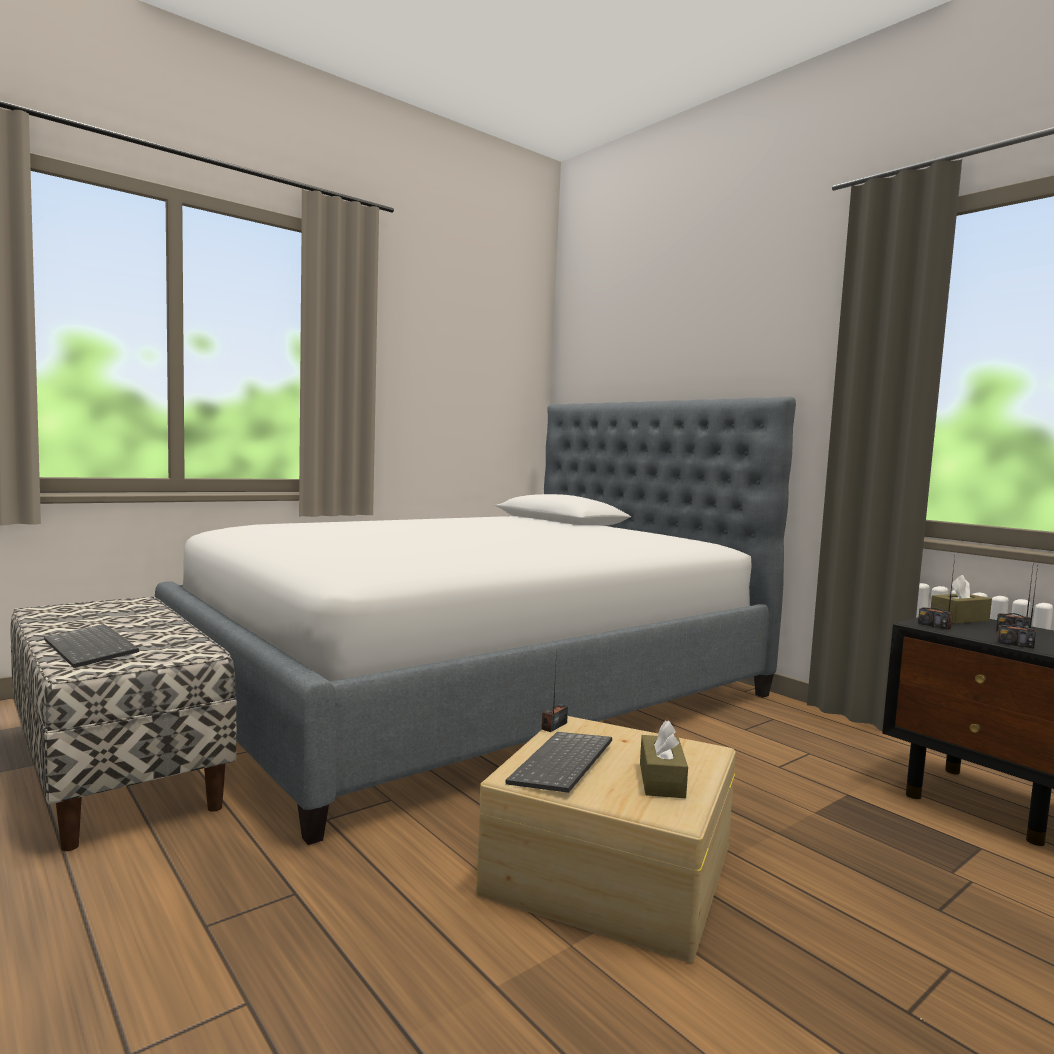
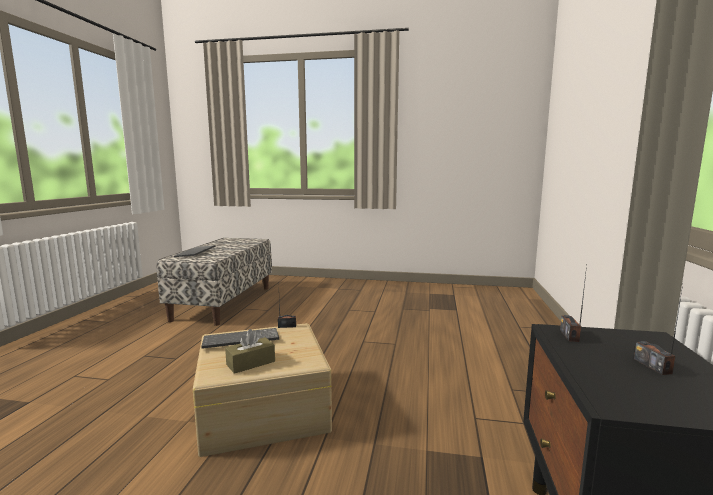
camera: 50 degrees right, 5 degrees up
(475, 690) = (398, 314): bed -> none
(959, 619) = (639, 340): brown tissue box -> none
(1015, 644) = (584, 371): radio -> none

